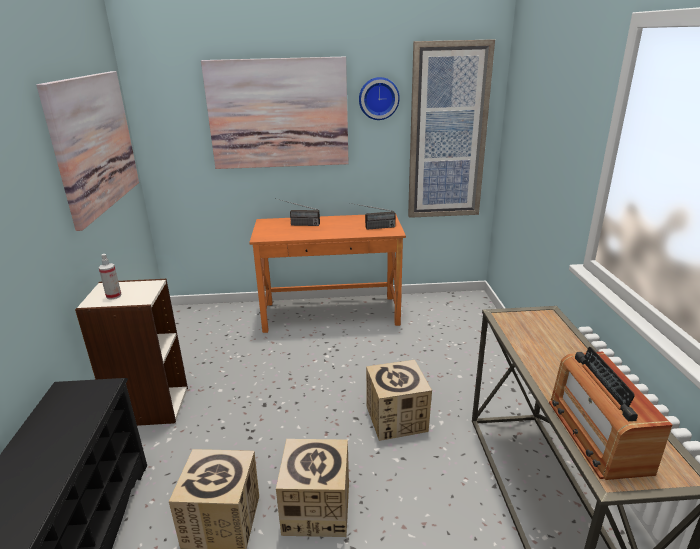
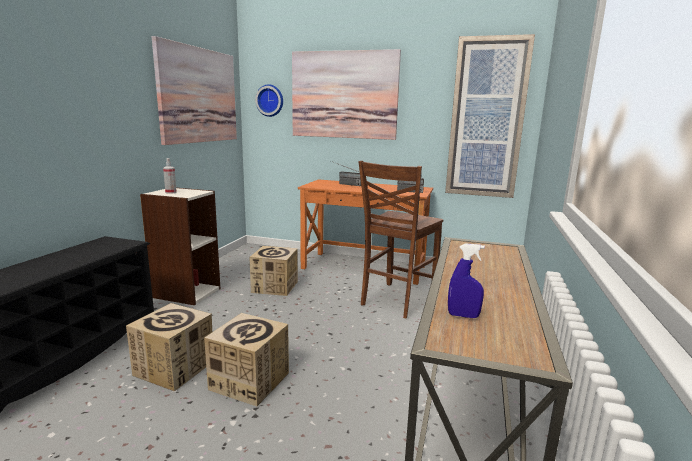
camera: 20 degrees right, 10 degrees down
(378, 98) = (426, 85): wall clock -> wall clock (270, 100)
(392, 353) = (396, 300): none -> brown chair
(396, 419) = (365, 342): cardboard box -> cardboard box (275, 287)
(597, 435) = (463, 316): radio -> blue spray bottle

